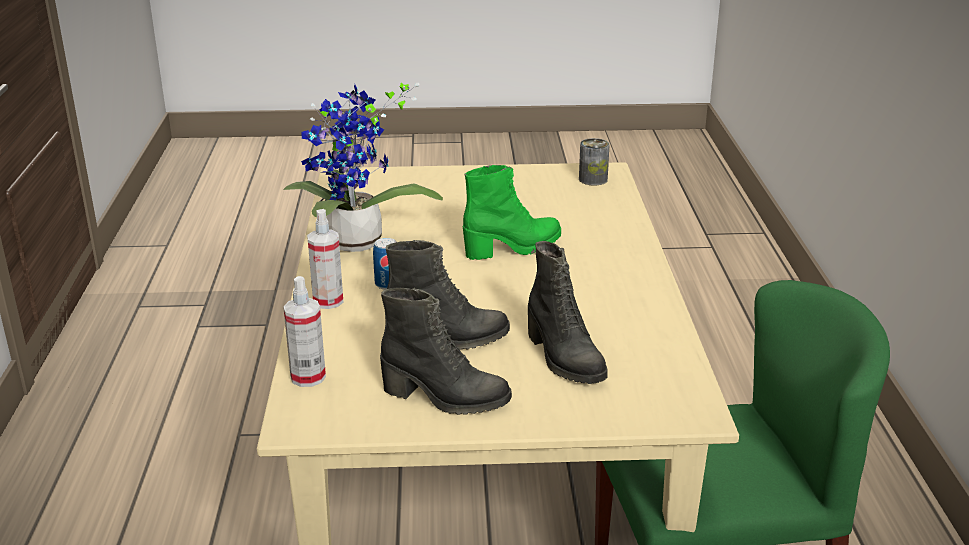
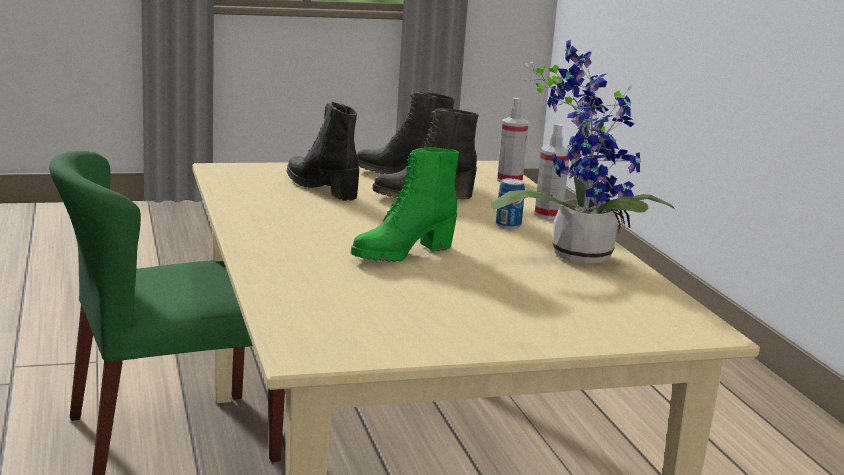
camera: 165 degrees right, 10 degrees down
(593, 179) = (324, 339): can -> none

